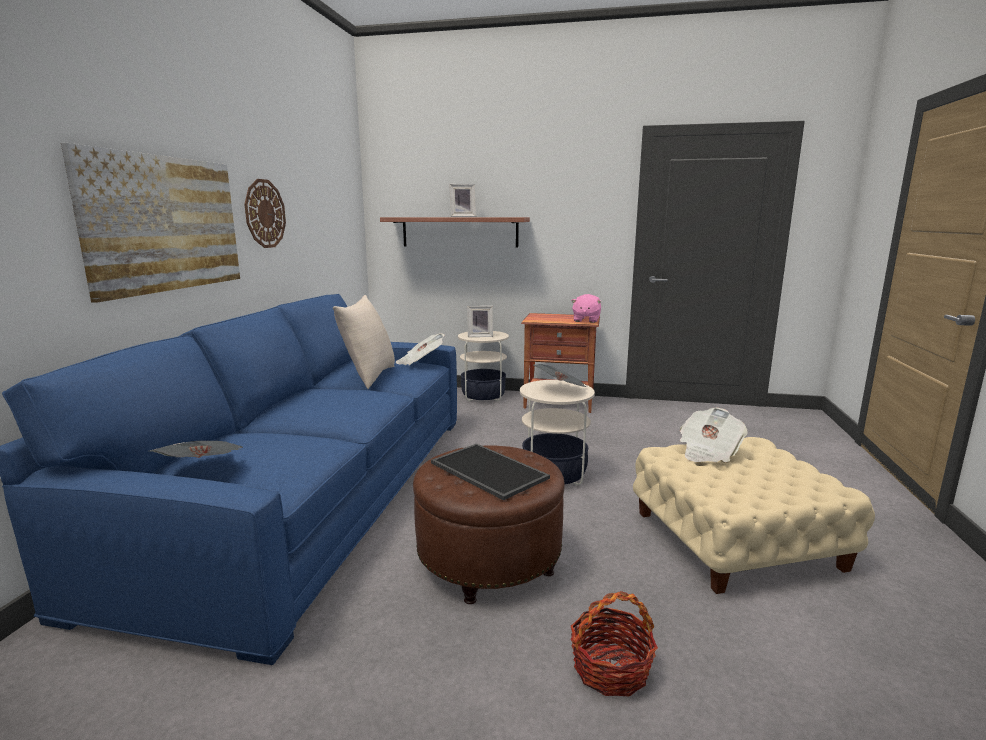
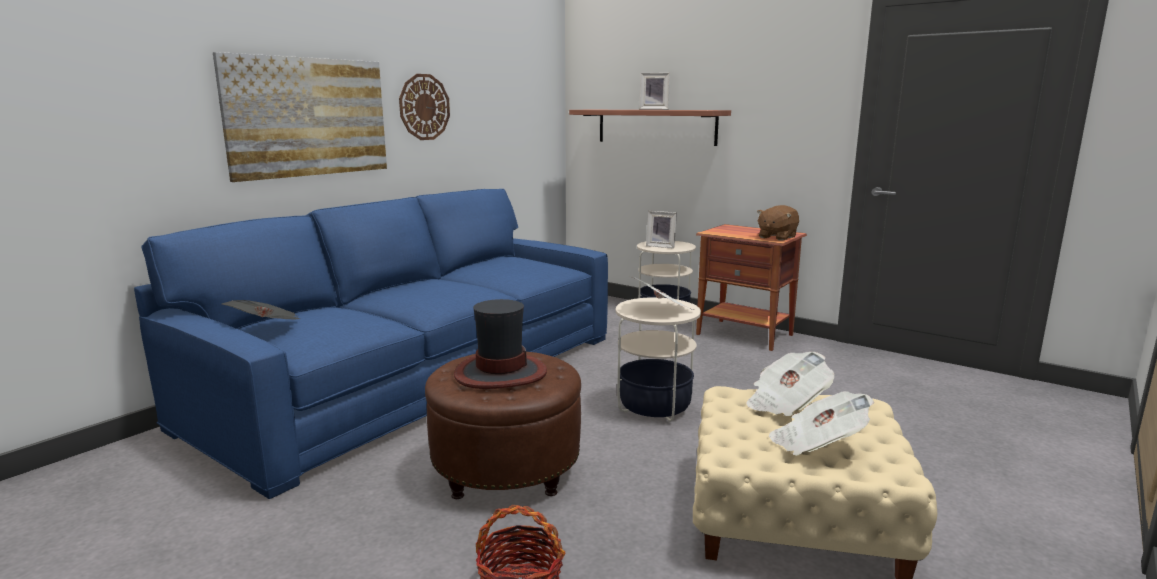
camera: 25 degrees right, 0 degrees up
(368, 377) = (493, 274): beige pillow -> none
(420, 362) = (559, 266): newspaper -> newspaper (817, 444)
(486, 470) = (500, 373): tray -> hat
(586, 320) = (776, 237): pink plush toy -> brown plush toy

